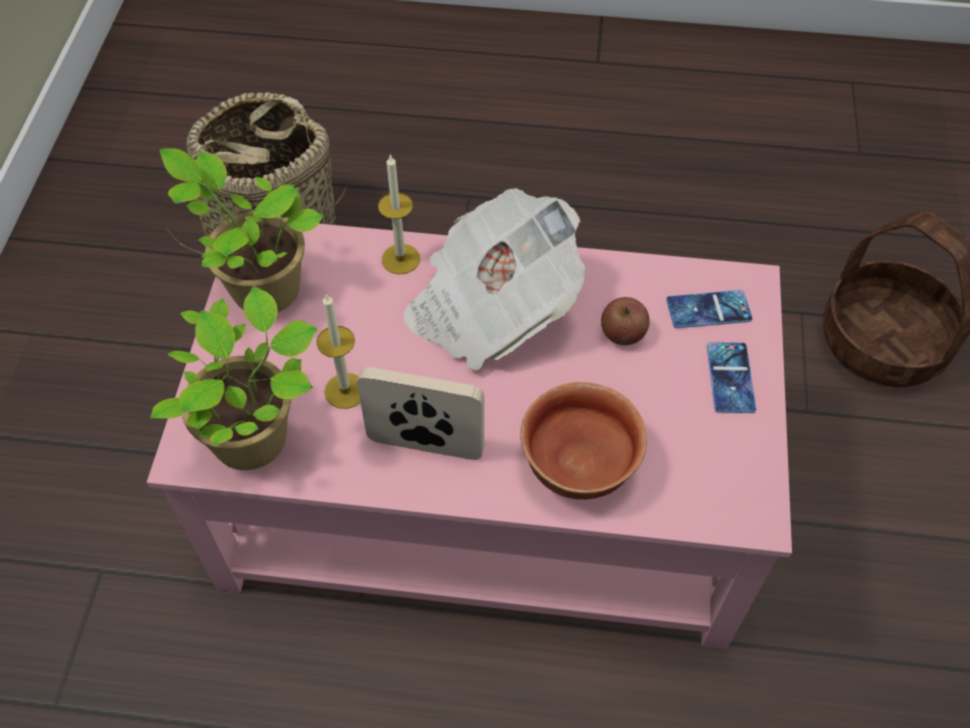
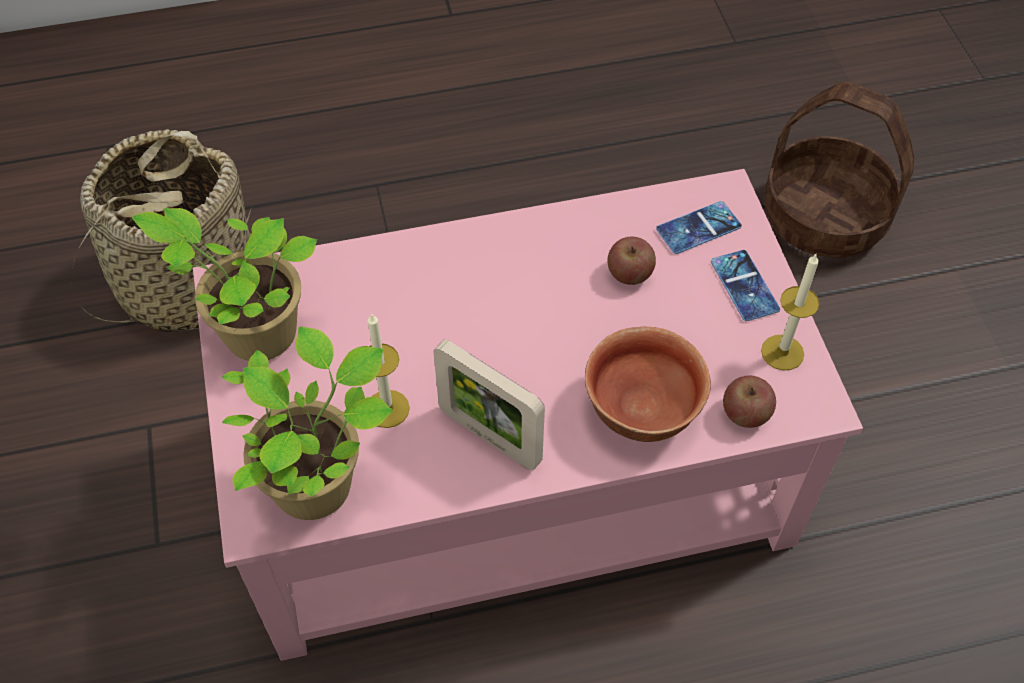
camera: 20 degrees left, 0 degrees up
(400, 259) = (384, 263): candle -> candle (782, 352)
(425, 445) = (490, 437): picture frame -> picture frame turned 135 degrees counterclockwise
(491, 307) = (494, 285): newspaper -> none
(678, 500) = (745, 413): none -> apple

